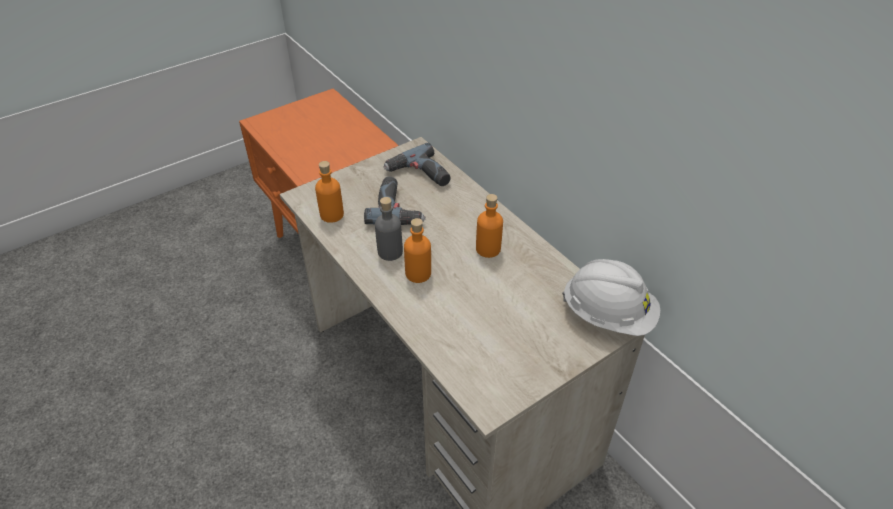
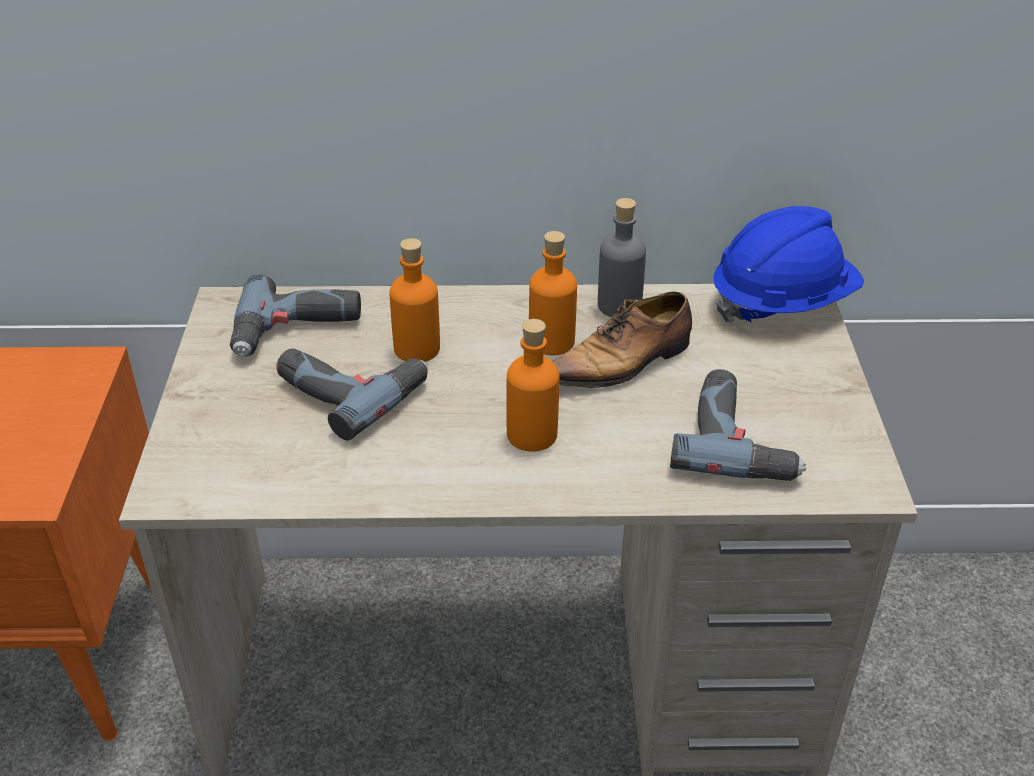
camera: 55 degrees left, 5 degrees down
(332, 215) = (271, 473): orange bottle -> orange bottle (417, 349)
(390, 252) = (448, 444): grey bottle -> grey bottle (619, 305)
(478, 343) = (738, 439): none -> power drill
(496, 279) = (623, 363): none -> shoe
(608, 315) = (782, 303): white hard hat -> blue hard hat

